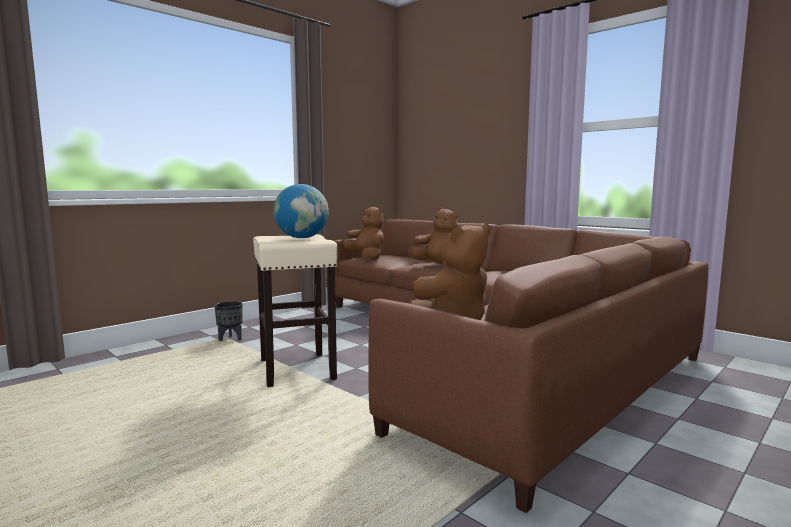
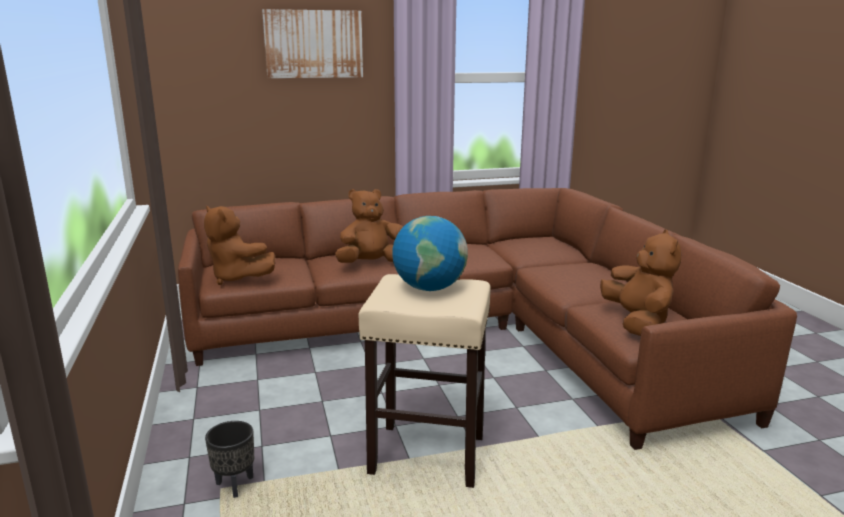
camera: 60 degrees left, 10 degrees up
(366, 257) = (237, 278): brown plush toy -> brown plush toy turned 135 degrees counterclockwise
(482, 109) = (313, 44): none -> picture

